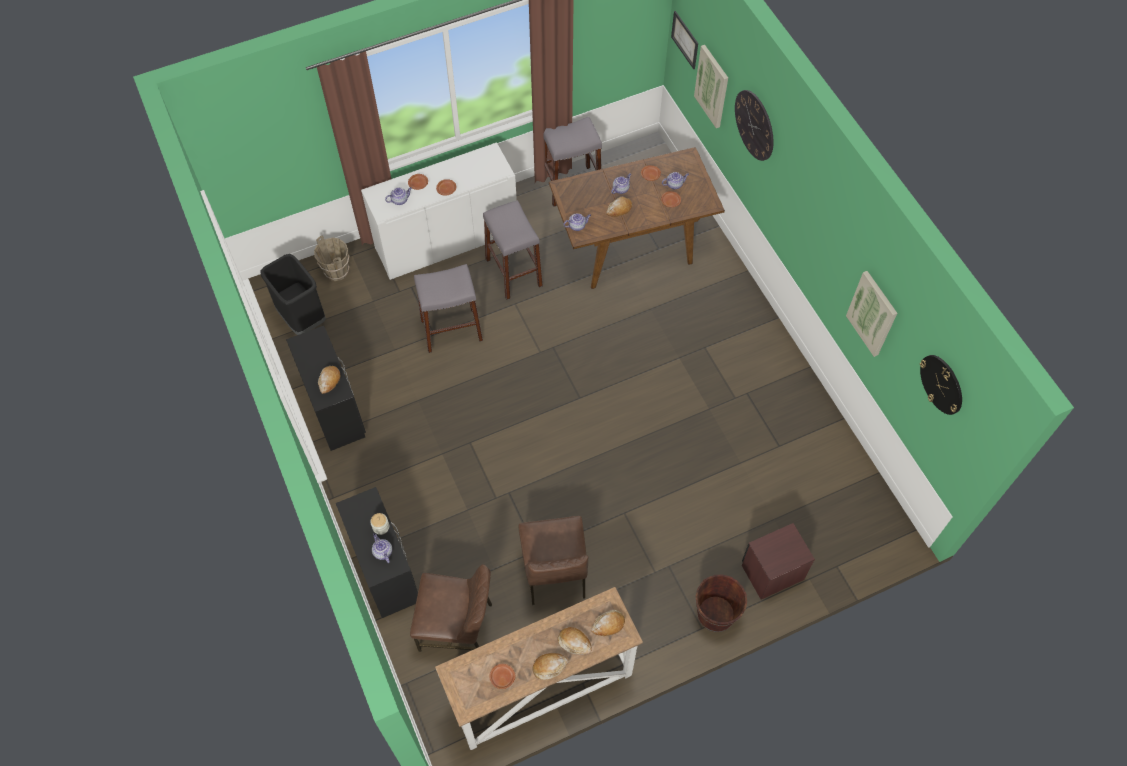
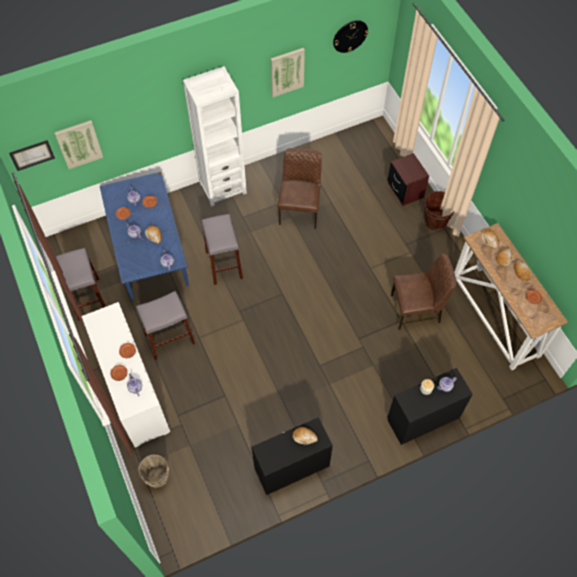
camera: 90 degrees left, 0 degrees up
(302, 318) = (203, 502): black trash can -> none
(451, 330) = (221, 382): grey stool -> grey stool (224, 264)
(457, 626) = (460, 368): brown chair -> brown chair (300, 209)
(631, 246) = (151, 258): brown dining table -> blue dining table
(754, 125) = (133, 112): wall clock -> none
(754, 321) = (222, 188): none -> white bookcase

